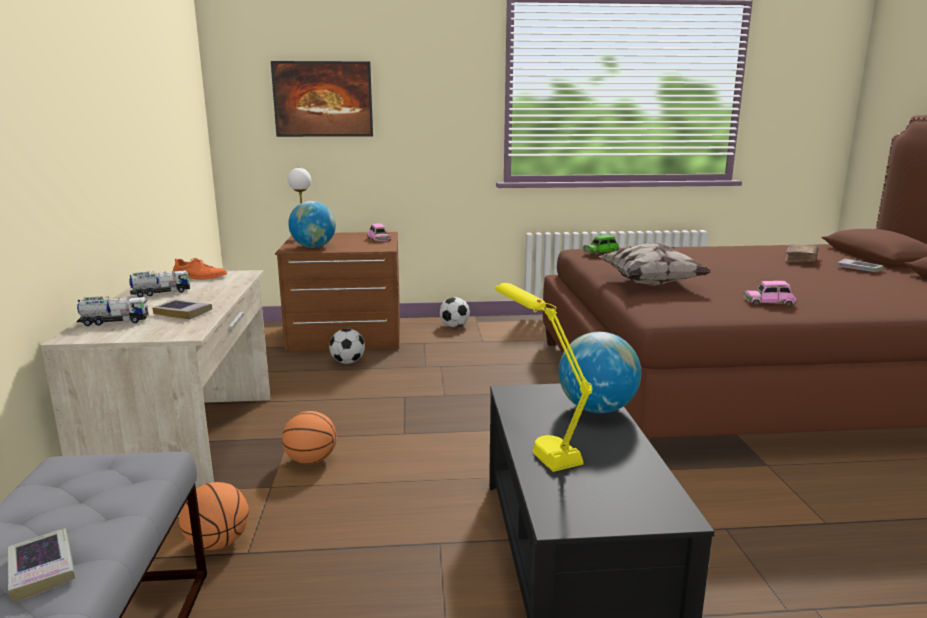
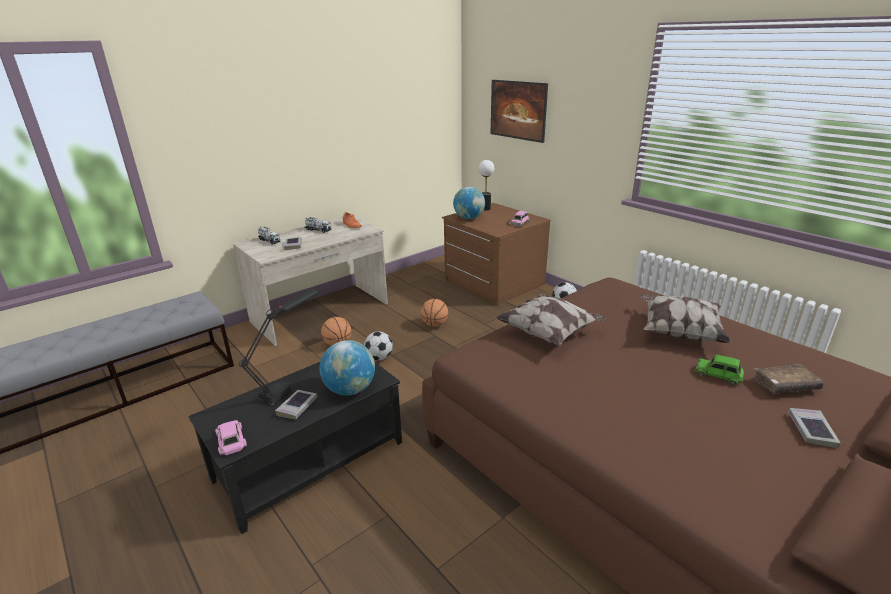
camera: 55 degrees right, 10 degrees up
(42, 569) = (124, 328): book -> book (297, 407)
(217, 543) = (255, 357): basketball -> basketball (434, 324)
(348, 362) = (456, 300): football -> football (379, 358)
(537, 440) = (291, 384): yellow table lamp -> black table lamp
(601, 251) = (613, 291): green toy car -> green toy car (718, 374)
(697, 257) = (678, 332): none -> pillow
(769, 302) = (567, 395): pink toy car -> pink toy car (231, 441)

